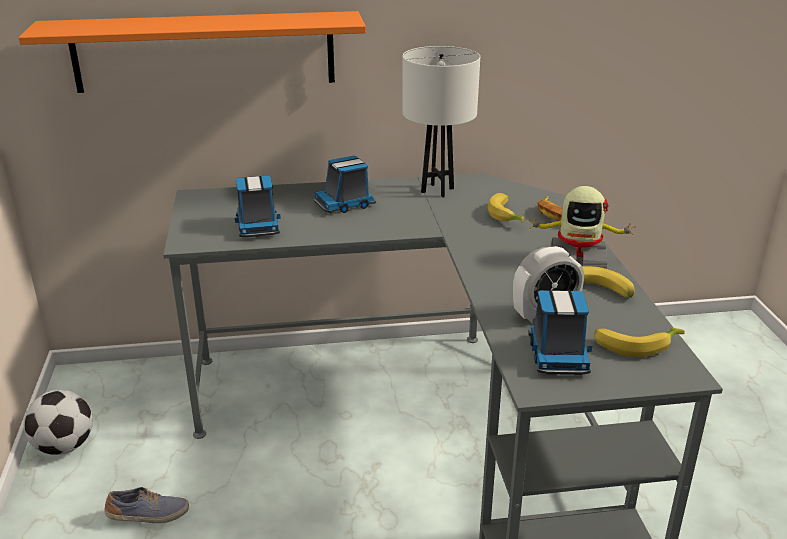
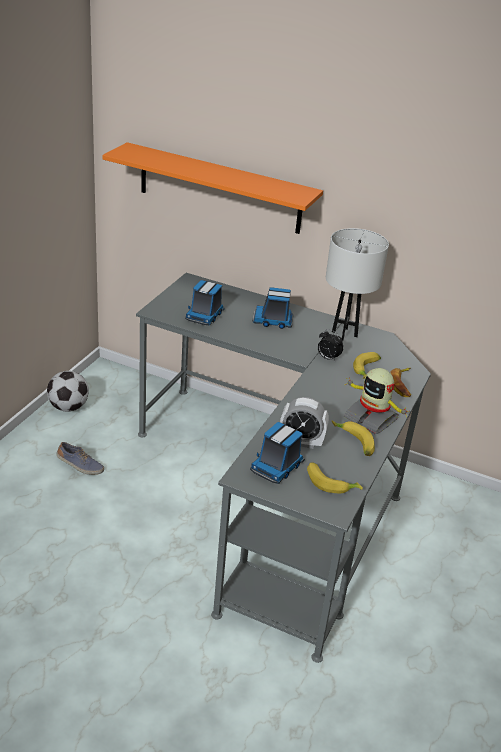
camera: 30 degrees right, 5 degrees up
(452, 219) = (327, 358): none -> alarm clock

